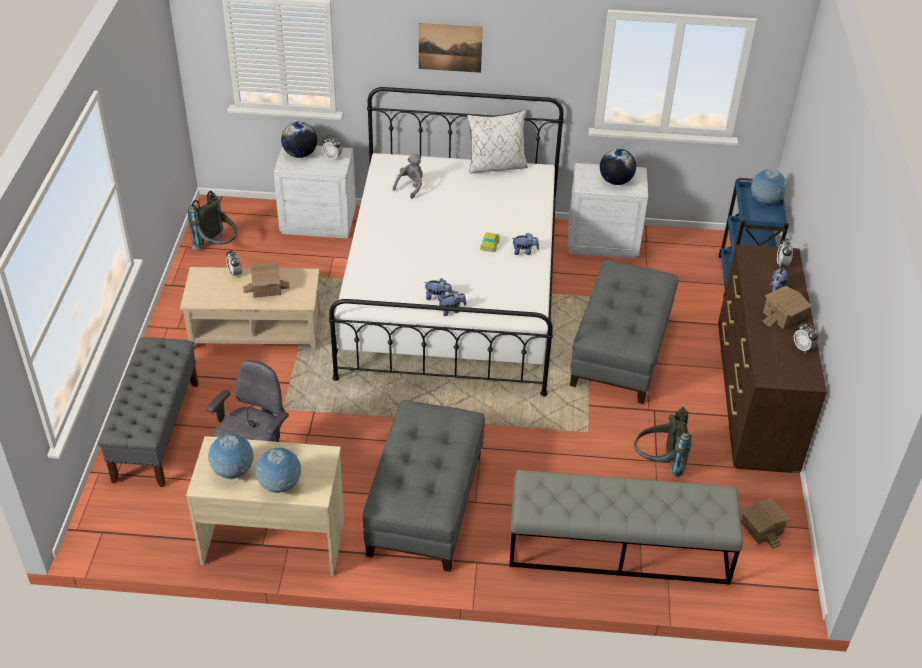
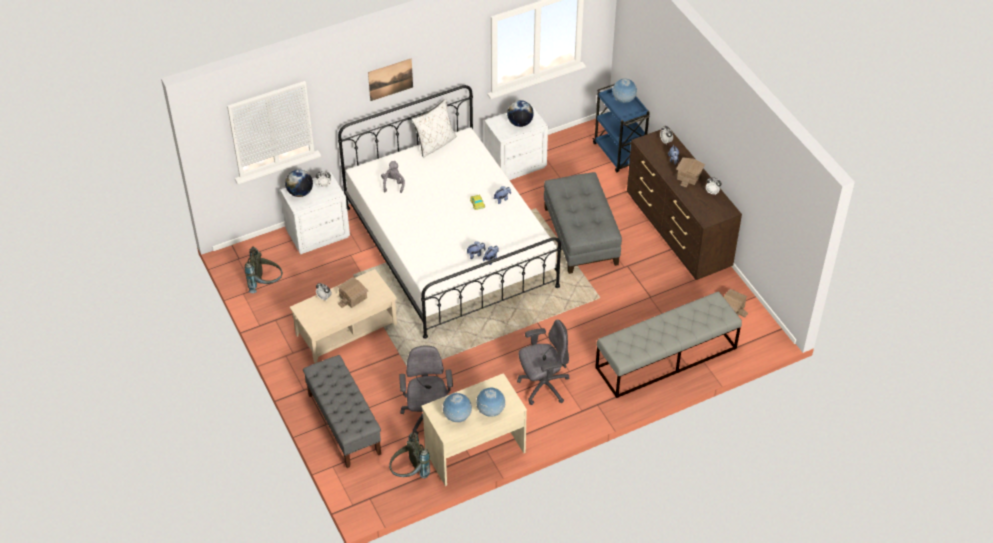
camera: 30 degrees left, 5 degrees up
(426, 504) = (543, 386): grey ottoman -> grey office chair
(658, 463) = (652, 297): grey backpack -> grey backpack (409, 473)

